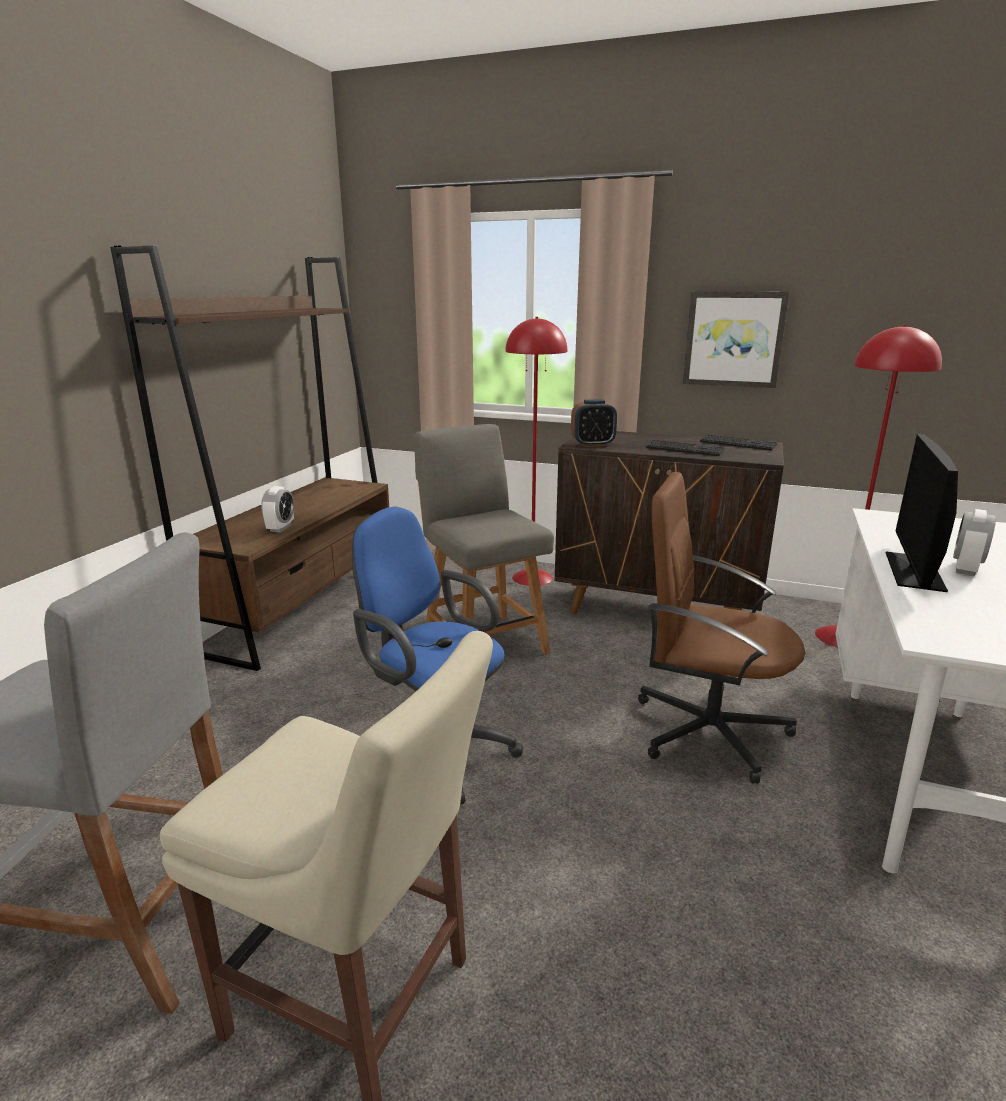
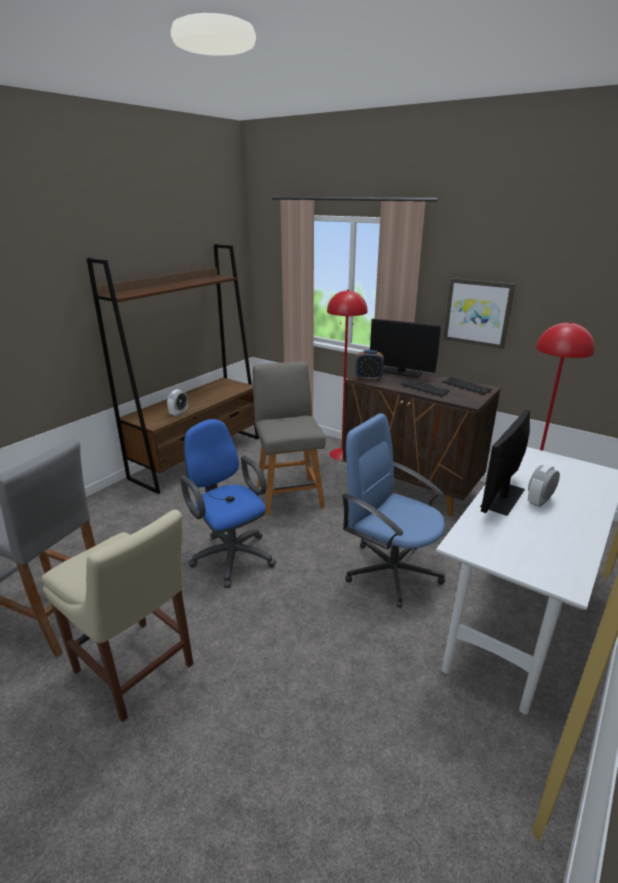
camera: 15 degrees right, 5 degrees up
(631, 435) = (401, 372): none -> monitor
(707, 730) = (391, 571): brown office chair -> blue office chair

